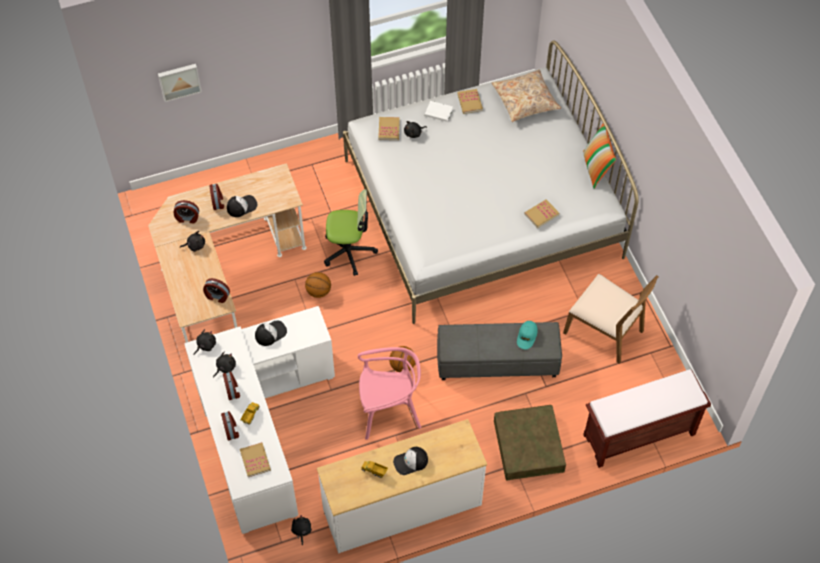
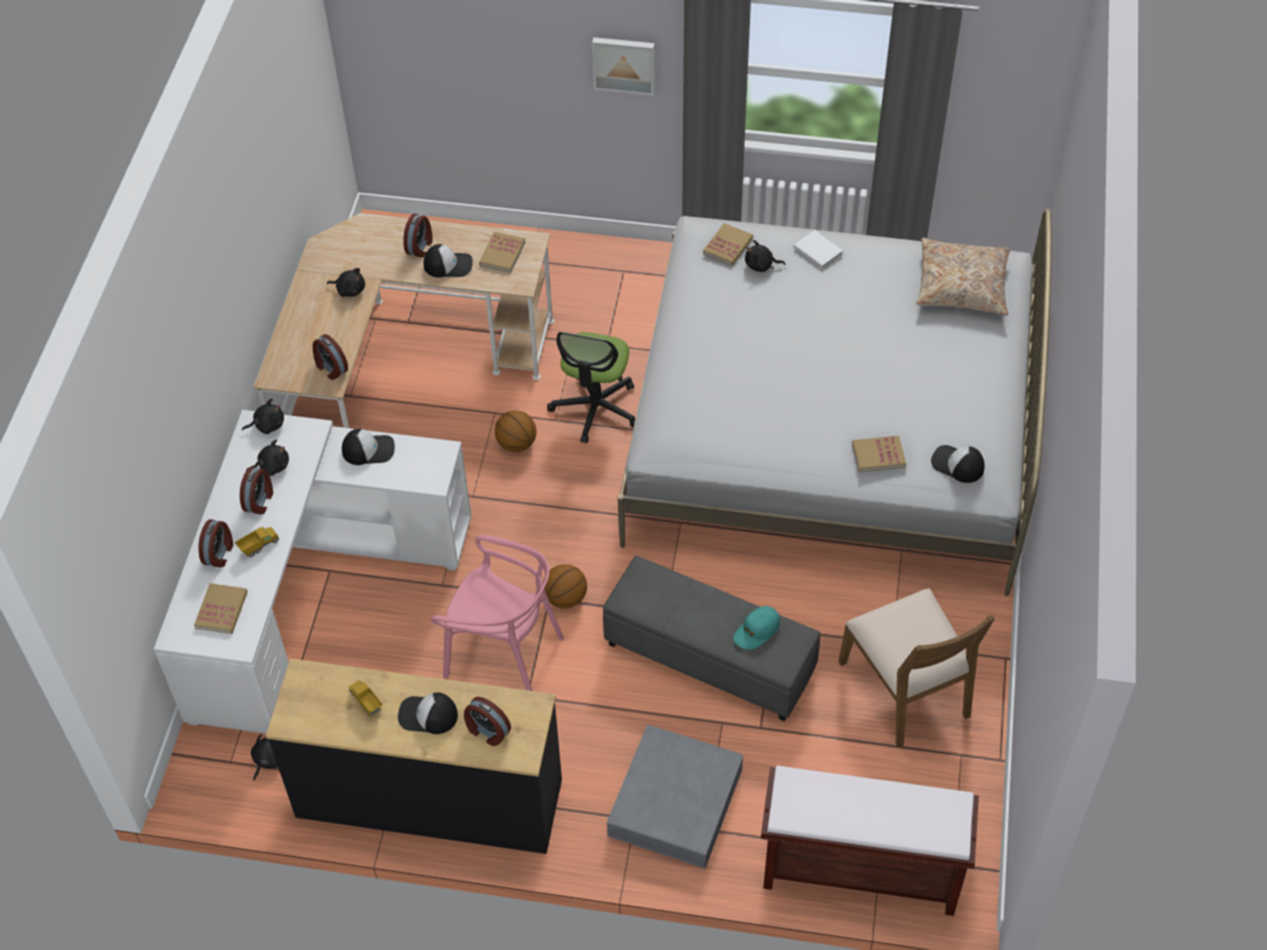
camera: 30 degrees right, 5 degrees down
(179, 81) = (443, 51): picture -> picture (624, 64)
(187, 218) = (365, 250): alarm clock -> alarm clock (487, 731)
(349, 251) = (596, 408): office chair -> office chair turned 75 degrees clockwise
(402, 508) = (429, 800): white dresser -> black dresser
(469, 102) = (874, 255): book -> book (502, 254)
(528, 446) = (675, 802): brown storage box -> grey storage box
(583, 202) = (957, 465): none -> cap
(596, 169) = (1011, 426): pillow -> none

